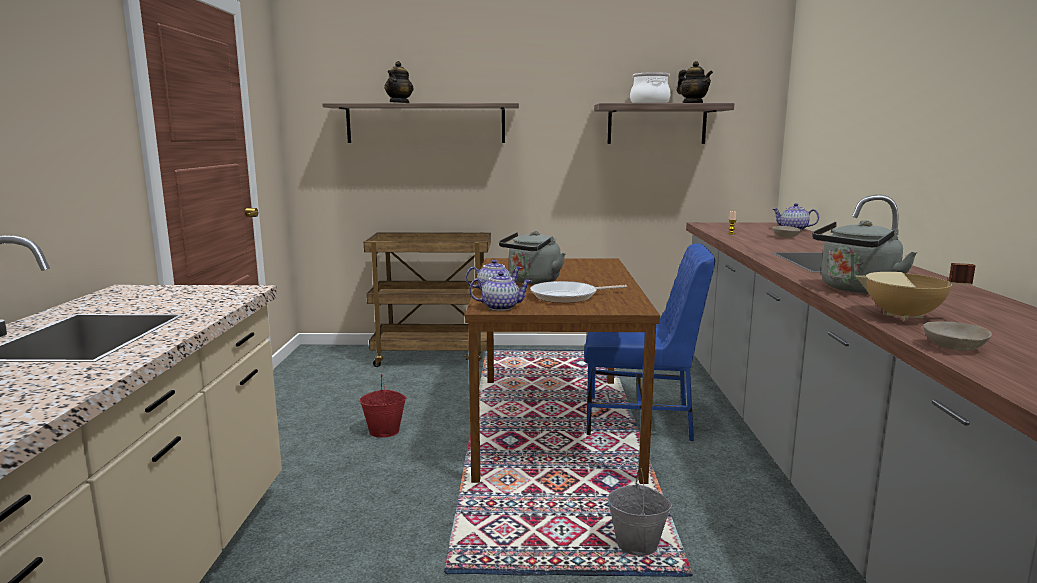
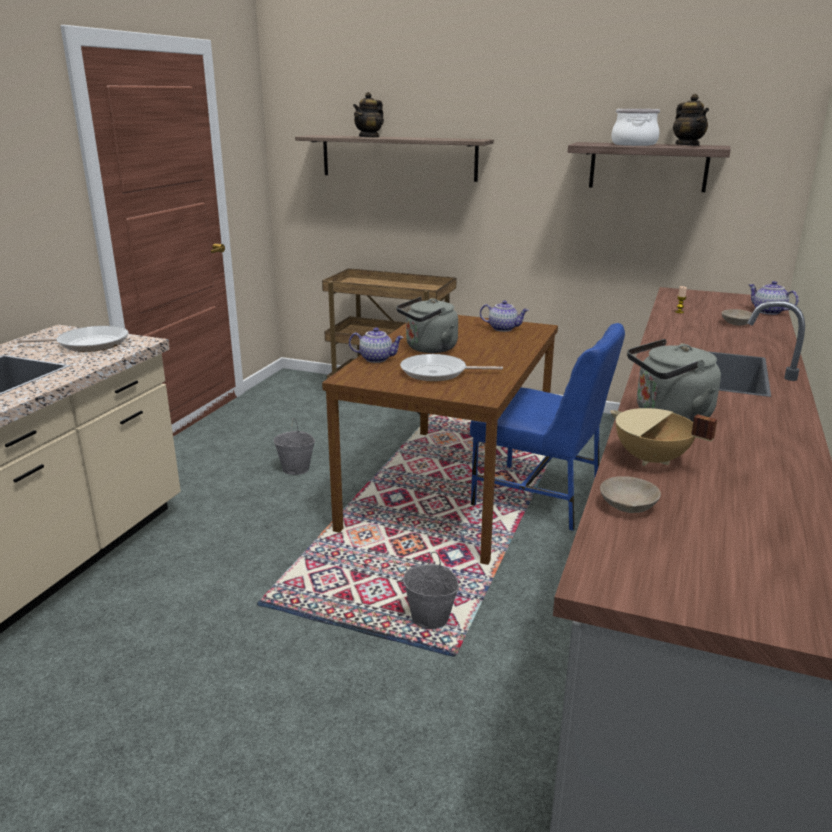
camera: 20 degrees right, 10 degrees up
(182, 296) = (89, 344): none -> frying pan
(385, 431) = (296, 469): red bucket -> grey bucket
(501, 307) = (361, 378): teapot -> teapot (503, 328)

